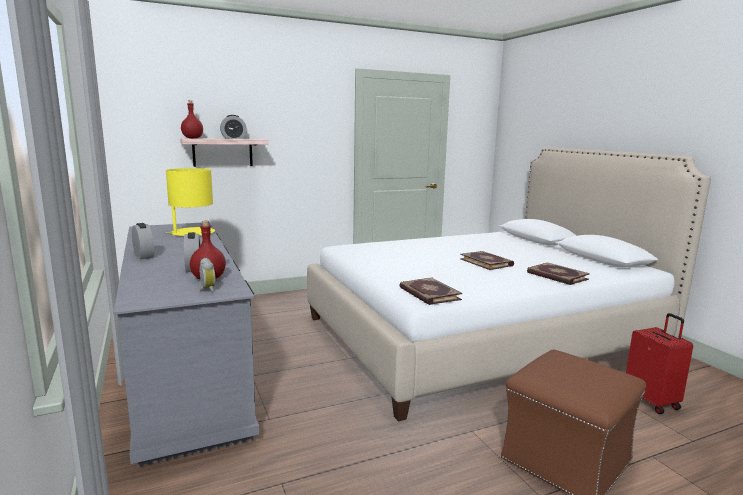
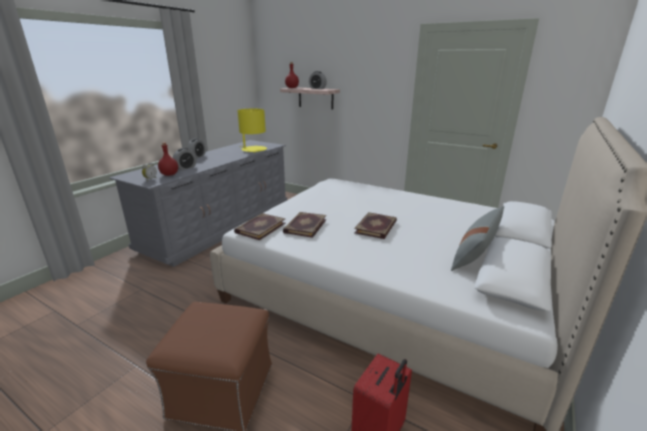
camera: 55 degrees right, 10 degrees up
(557, 276) = (385, 263): book -> book (304, 226)
(561, 255) = (475, 253): none -> grey pillow

